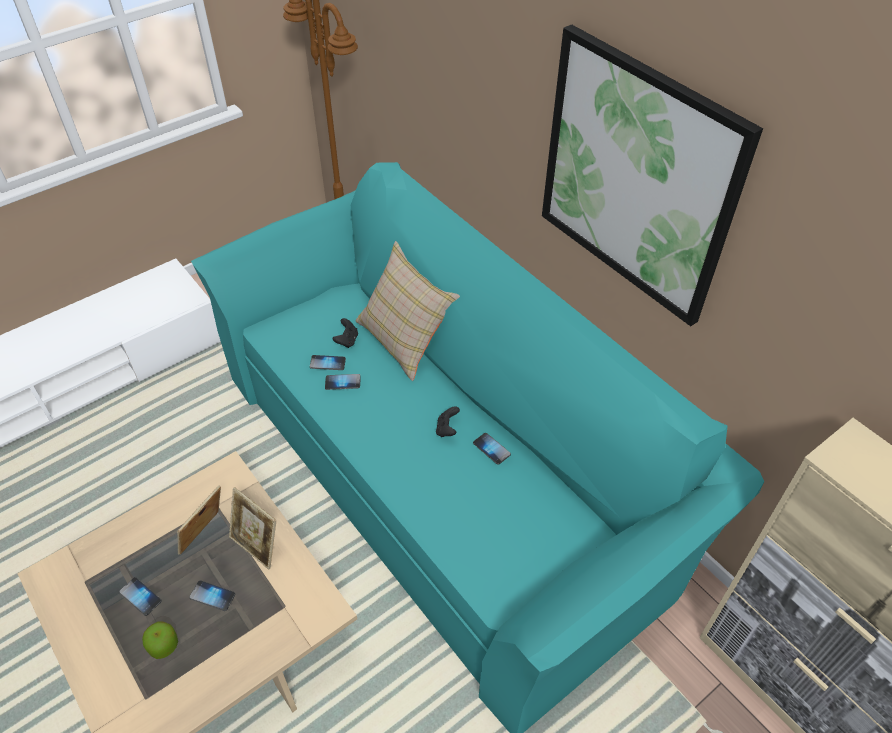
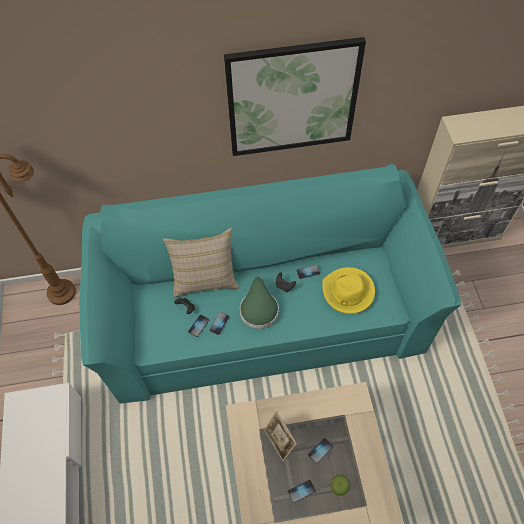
camera: 60 degrees left, 10 degrees up
(257, 545) = (299, 415): picture frame -> none
(391, 414) = (258, 308): none -> green hat
(490, 515) = (348, 292): none -> yellow hat

